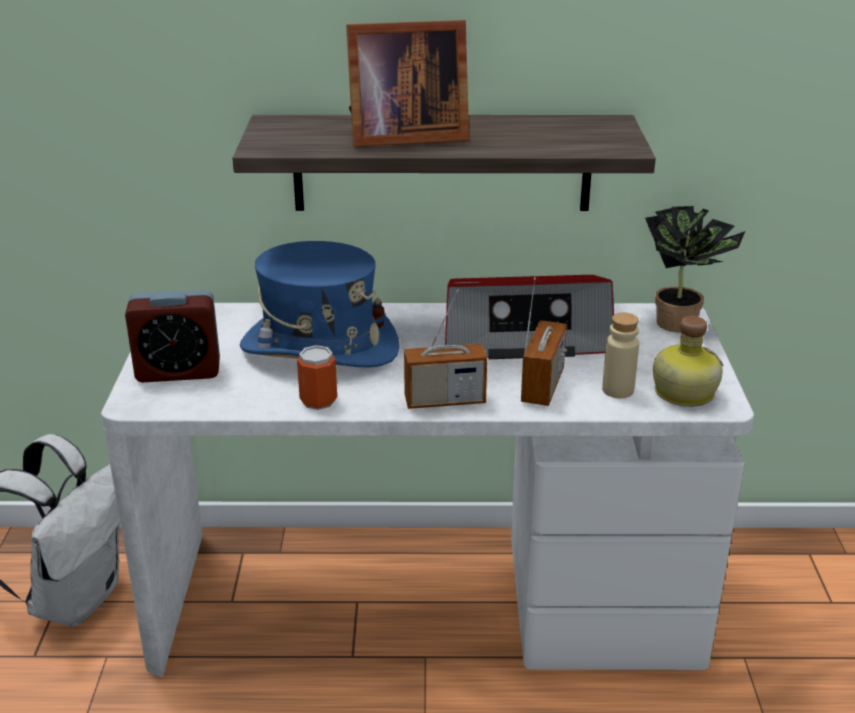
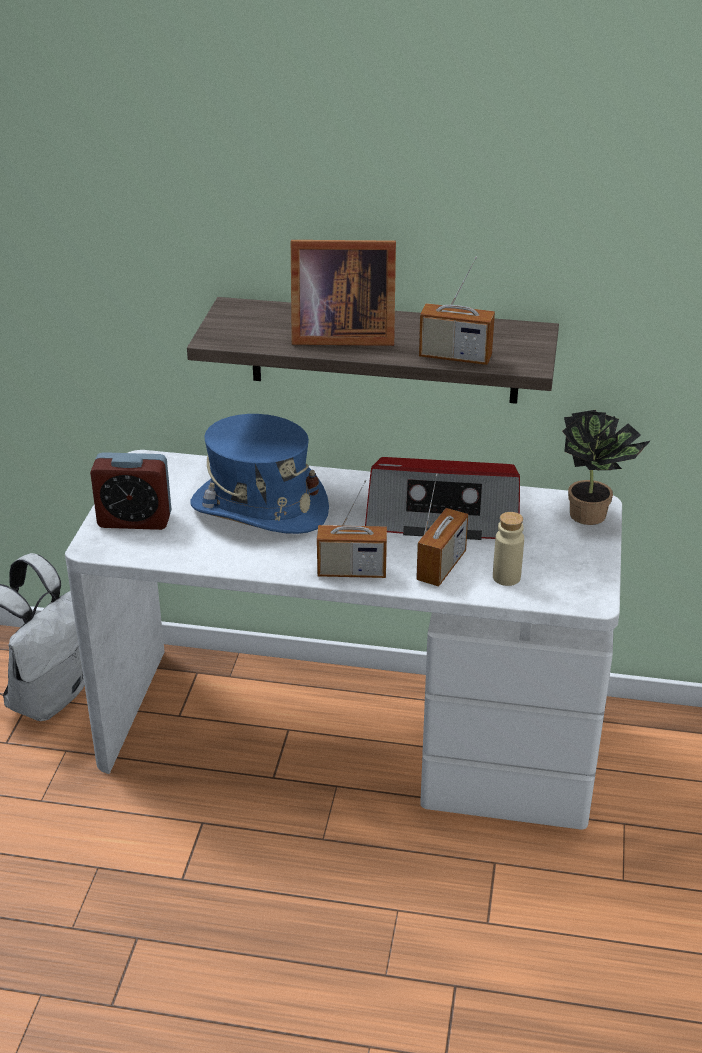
camera: 10 degrees right, 5 degrees up
(318, 401) = (245, 560): can -> none
(540, 146) = (455, 357): none -> radio
(682, 392) = (563, 585): bottle -> none

